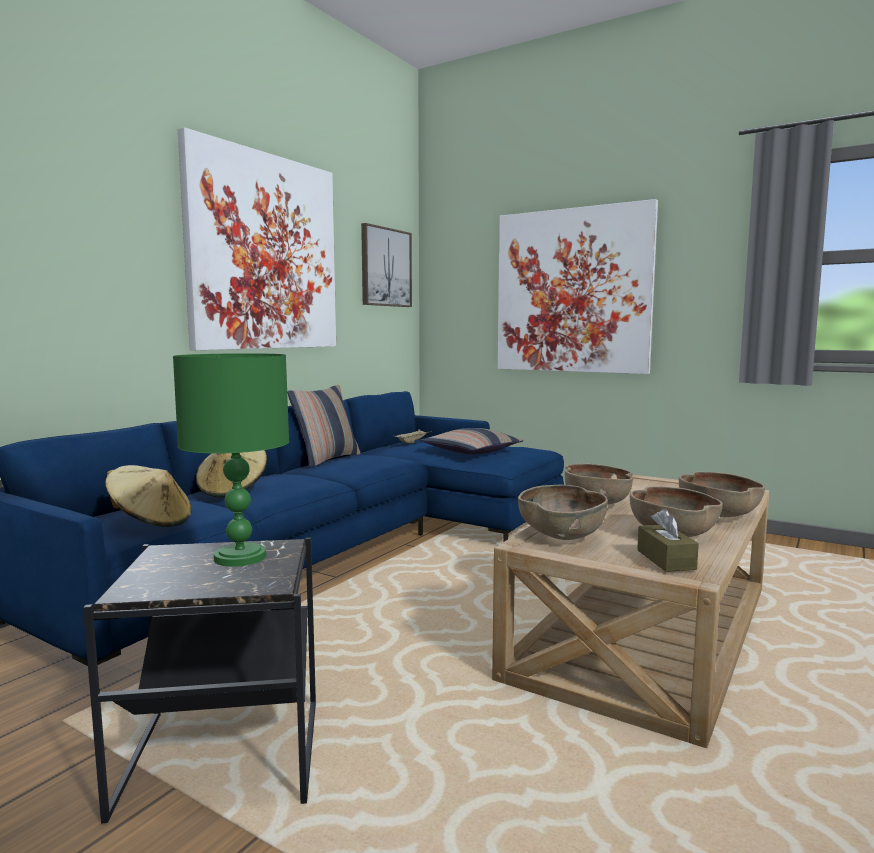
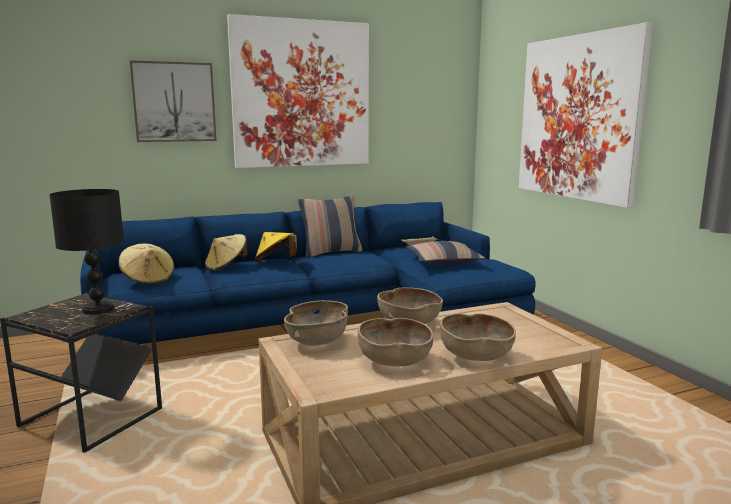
camera: 35 degrees right, 5 degrees up
(240, 557) = (97, 309): green table lamp -> black table lamp
(289, 476) = (275, 262): none -> yellow hat
(385, 267) = (433, 95): picture -> picture (174, 102)
(665, 560) = (332, 376): brown tissue box -> none

